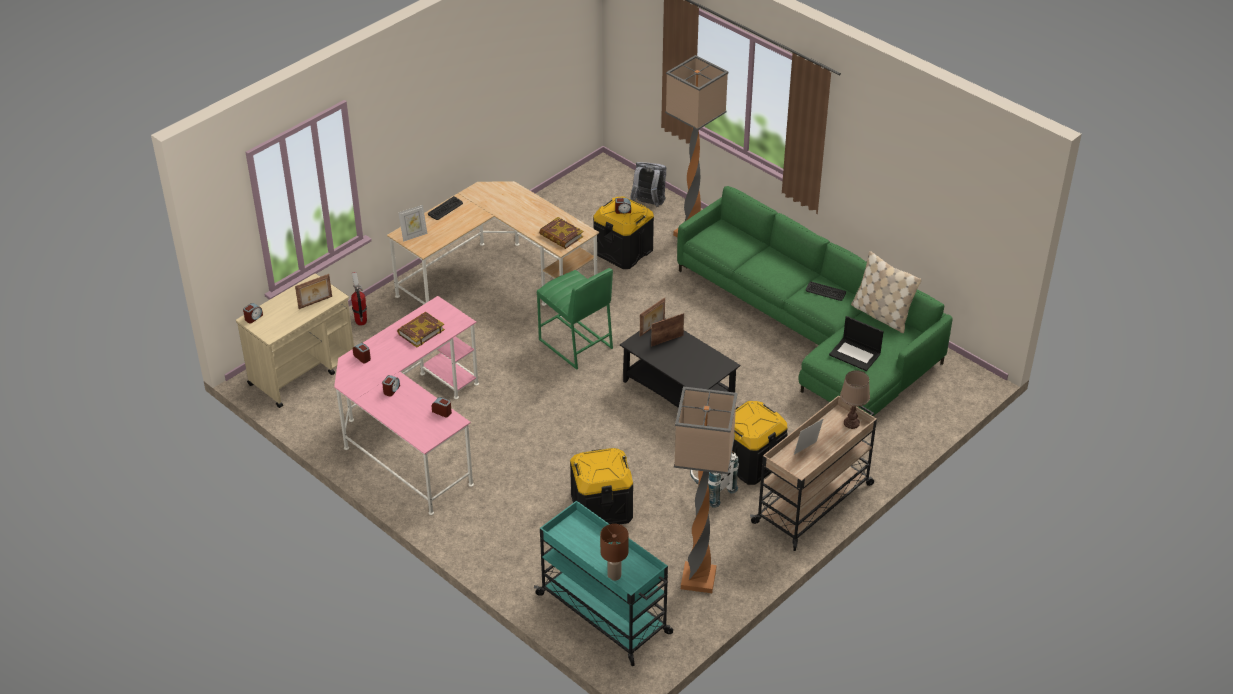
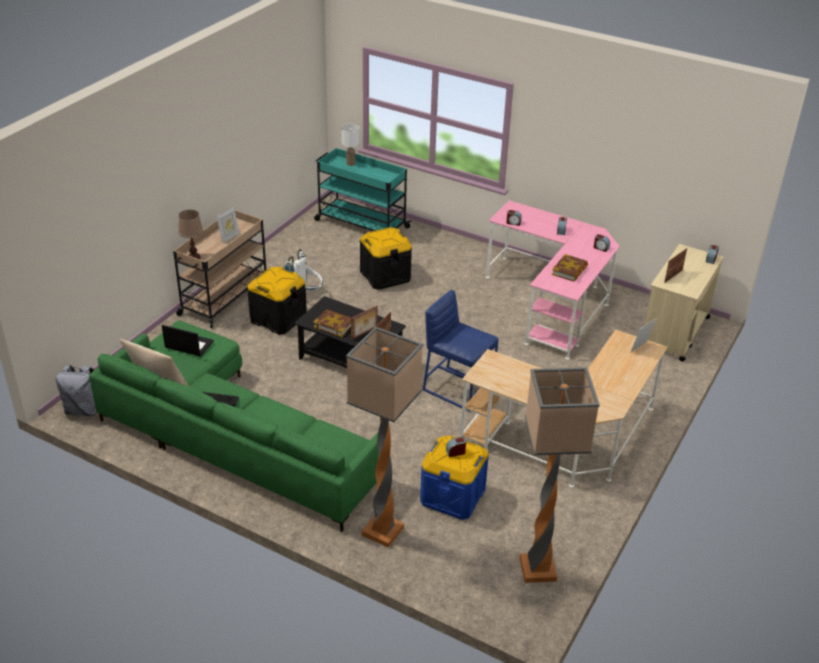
camera: 165 degrees right, 5 degrees down
(361, 321) = (663, 380): fire extinguisher -> none
(445, 209) = (632, 381): keyboard -> none
(561, 236) = (498, 368): book -> book (334, 325)
(575, 344) = (458, 388): green stool -> blue stool
(614, 575) = (350, 163): brown table lamp -> white table lamp
(623, 251) = (452, 496): black storage box -> blue storage box
(648, 204) = (447, 568): grey backpack -> grey backpack (83, 410)
(699, 578) = (303, 247): floor lamp -> floor lamp (537, 570)

